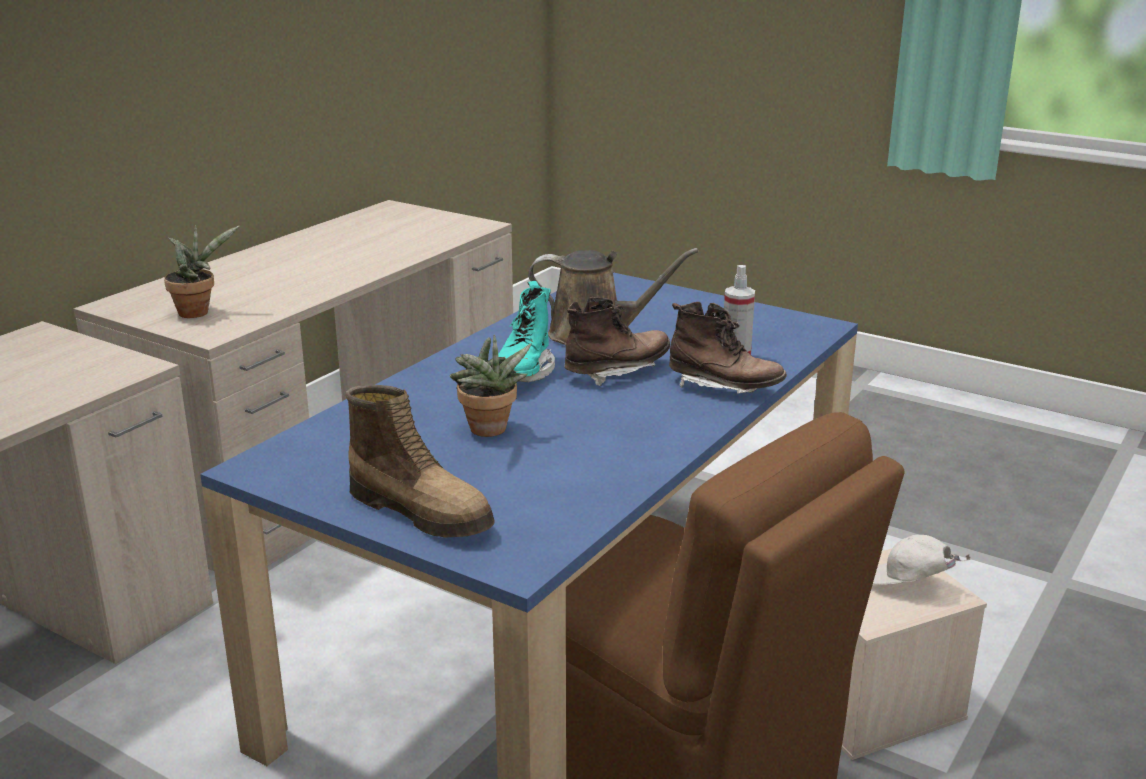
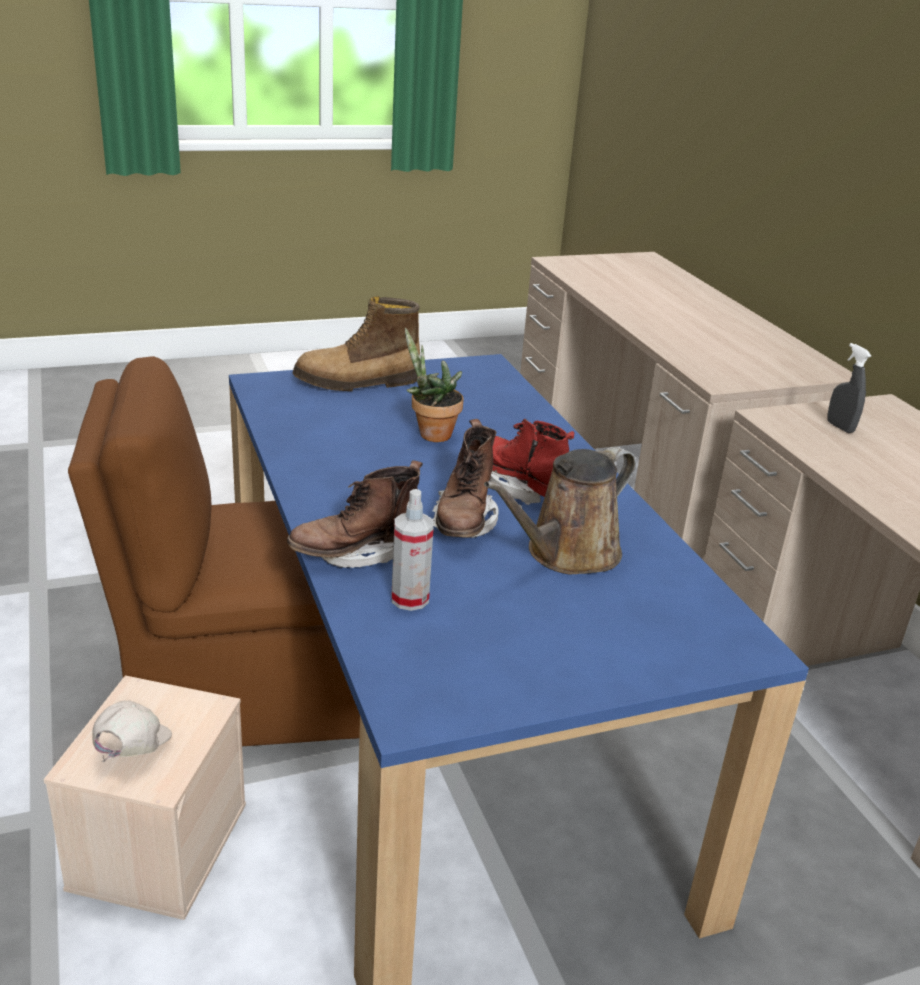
camera: 125 degrees right, 5 degrees up
(198, 312) = (840, 427): potted plant -> grey spray bottle
(524, 373) = (519, 485): turquoise boot -> red boot
(909, 585) = (130, 752): white cap -> white cap turned 45 degrees counterclockwise

